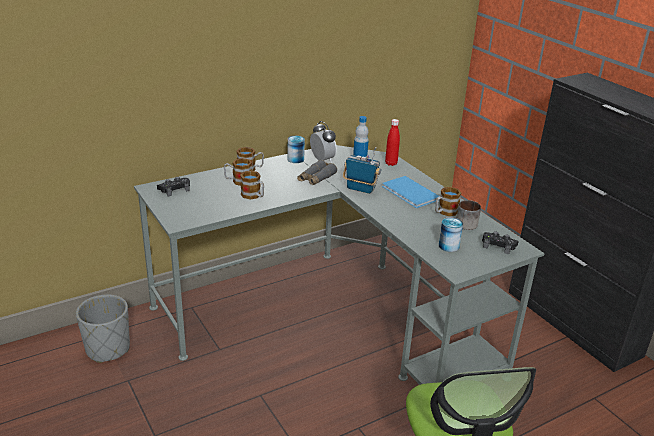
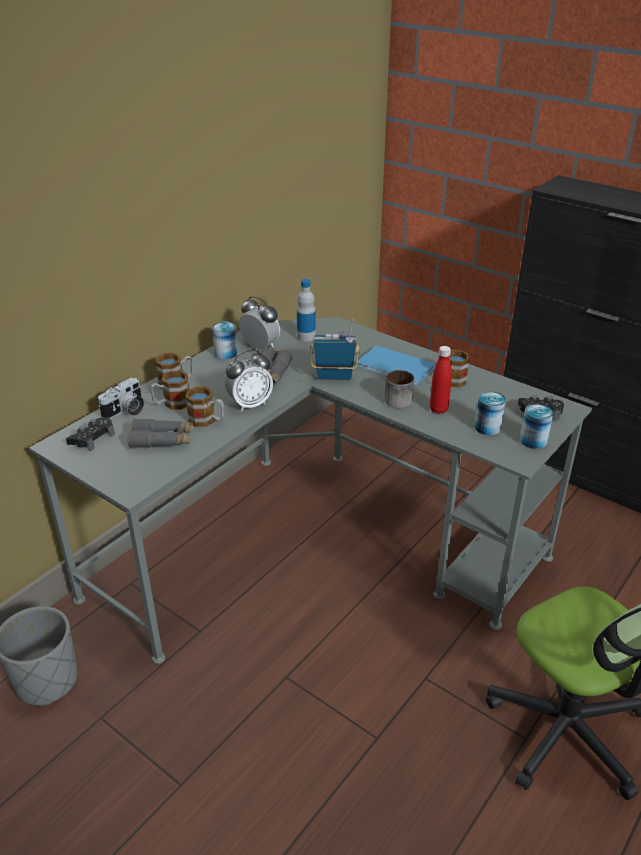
camera: 20 degrees left, 5 degrees up
(206, 179) = (126, 411): none -> camera
(216, 200) = (162, 440): none -> grey binoculars
(289, 193) = (250, 404): none -> alarm clock
(391, 163) = (346, 332): red bottle -> red bottle (438, 409)
(467, 222) = (485, 390): mug -> mug (397, 398)
(477, 262) = (533, 441): none -> can

